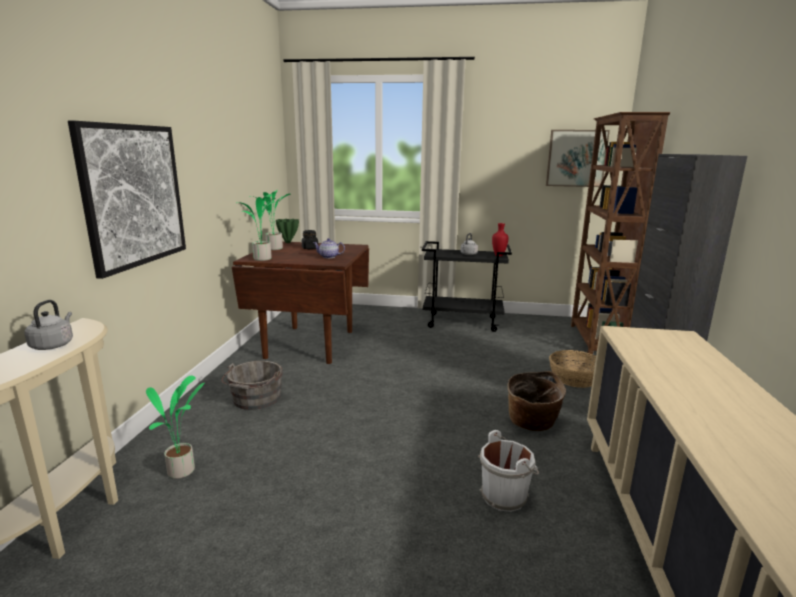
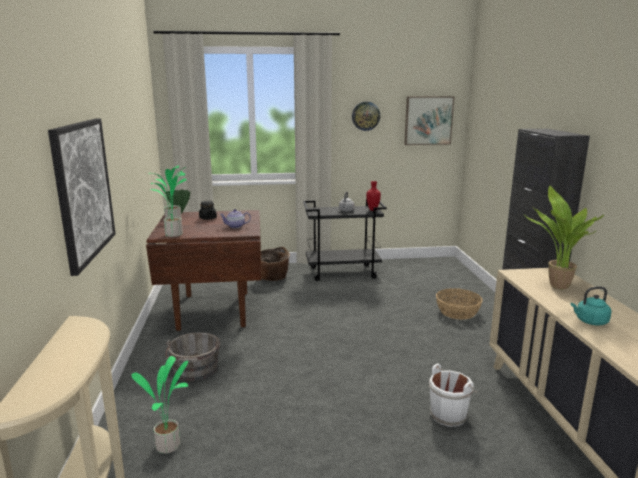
camera: 15 degrees left, 0 degrees up
(53, 345) = (76, 345): grey kettle -> none
(502, 151) = (365, 116): none -> wall clock
(532, 424) = (442, 355): basket -> basket (273, 278)
(595, 342) = (459, 278): brown bookcase -> none
(668, 352) = (555, 286): none -> potted plant
(691, 401) = (590, 321): none -> turquoise kettle

